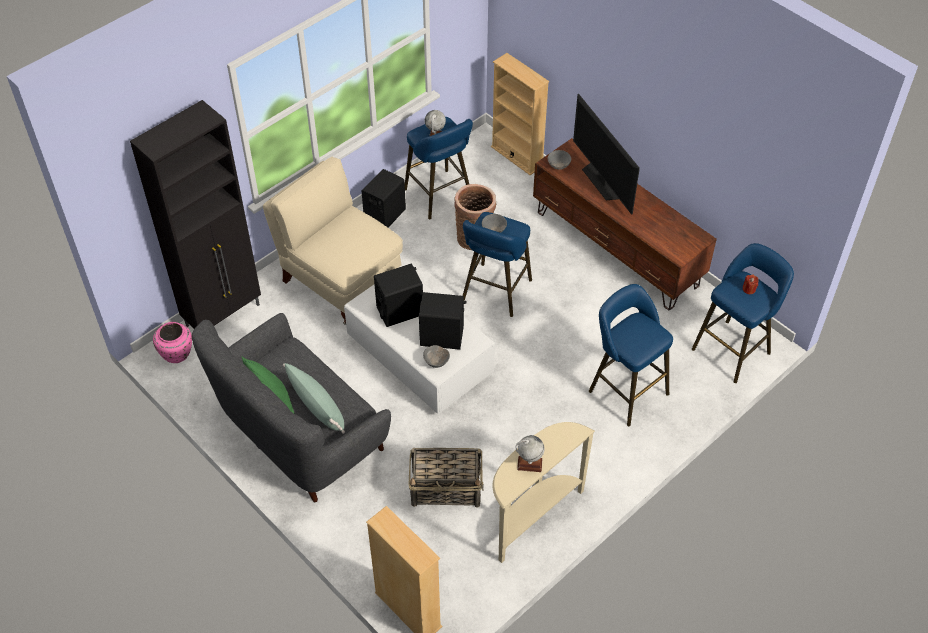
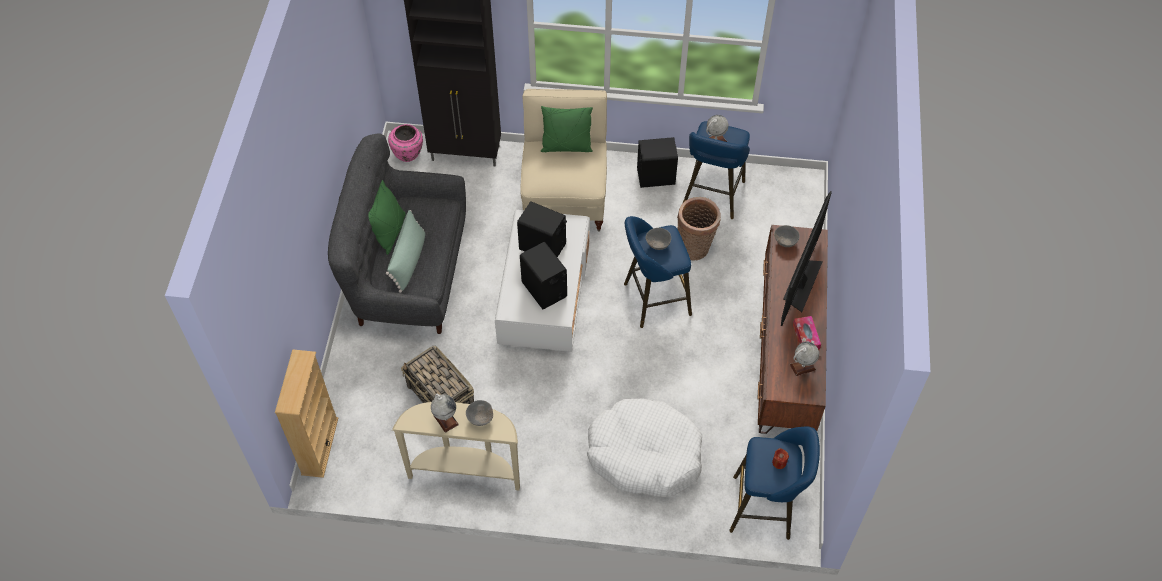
camera: 50 degrees right, 5 degrees up
(332, 227) = (566, 147): none -> green pillow
(436, 362) = (516, 303): grey bowl -> grey bowl (480, 419)
(517, 156) = (811, 216): beige bookcase -> none
(625, 390) = (644, 454): blue stool -> white dog bed
(650, 210) = (806, 337): none -> tissue box
(673, 229) = (802, 367): none -> globe

